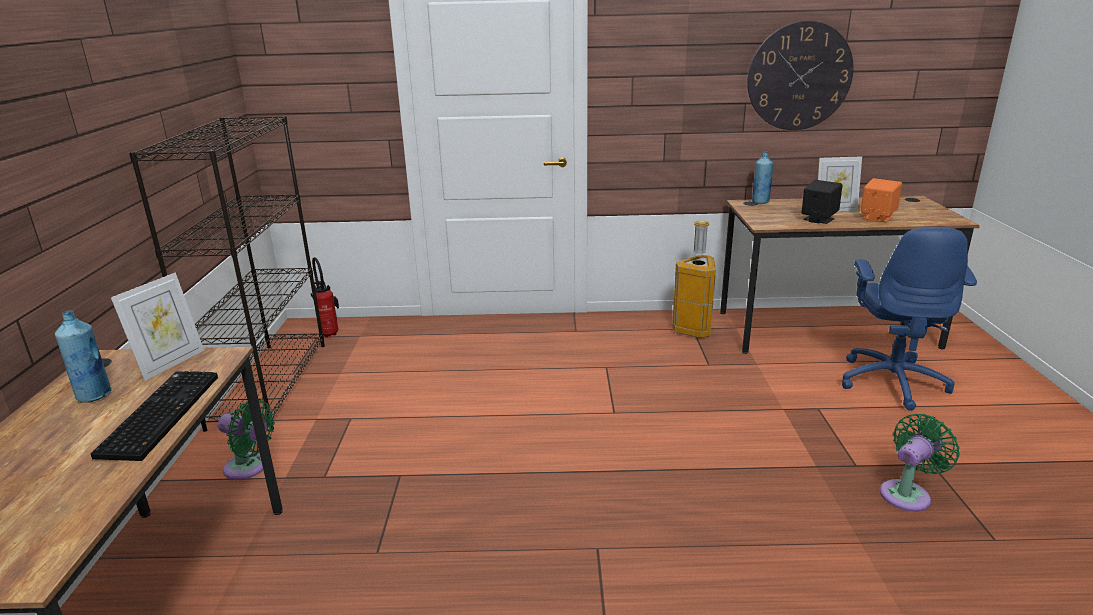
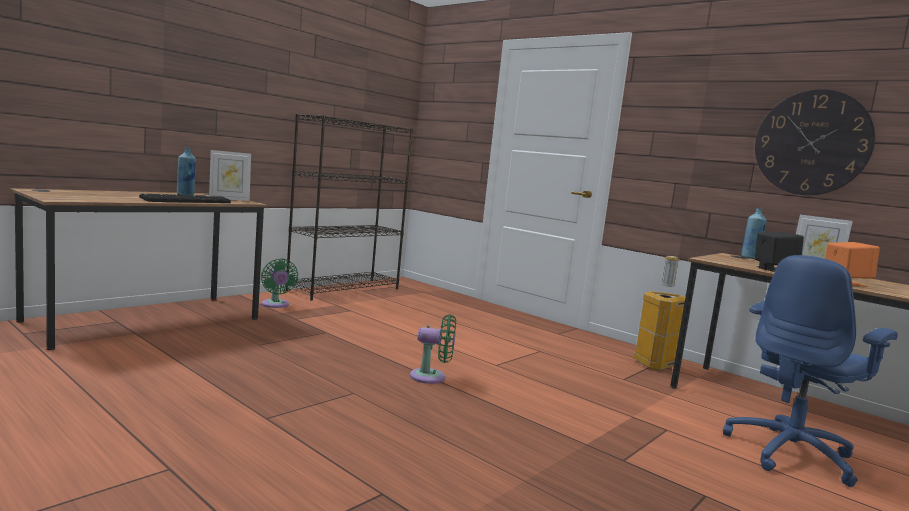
camera: 40 degrees right, 15 degrees down
(329, 333) = (411, 286): fire extinguisher -> none
(907, 494) = (633, 490): green fan -> green fan (431, 377)

